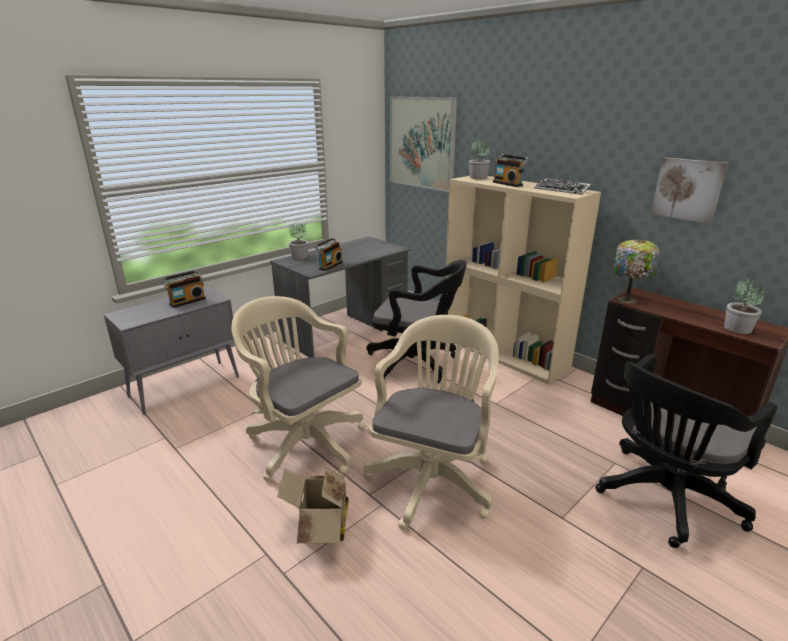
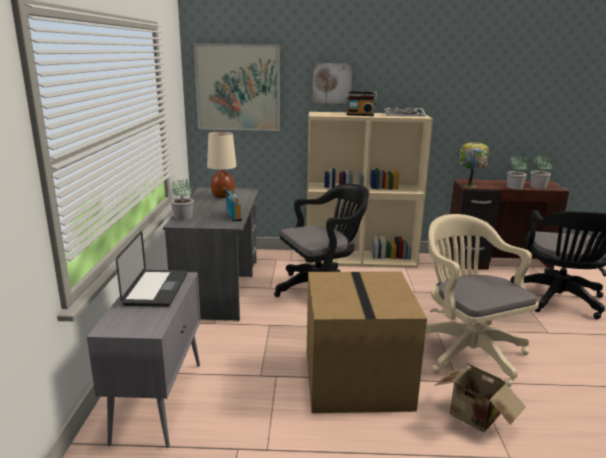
camera: 45 degrees left, 5 degrees down
(187, 301) = (156, 289): radio -> laptop
(303, 441) = (355, 378): beige office chair -> cardboard box
(367, 248) = (223, 196): none -> beige table lamp
(478, 177) = (322, 113): potted plant -> potted plant (514, 187)
(687, 189) = (482, 105): picture -> picture (332, 83)

